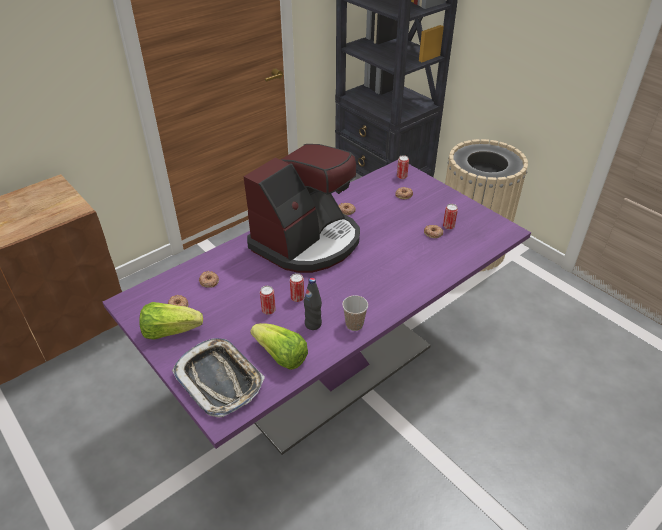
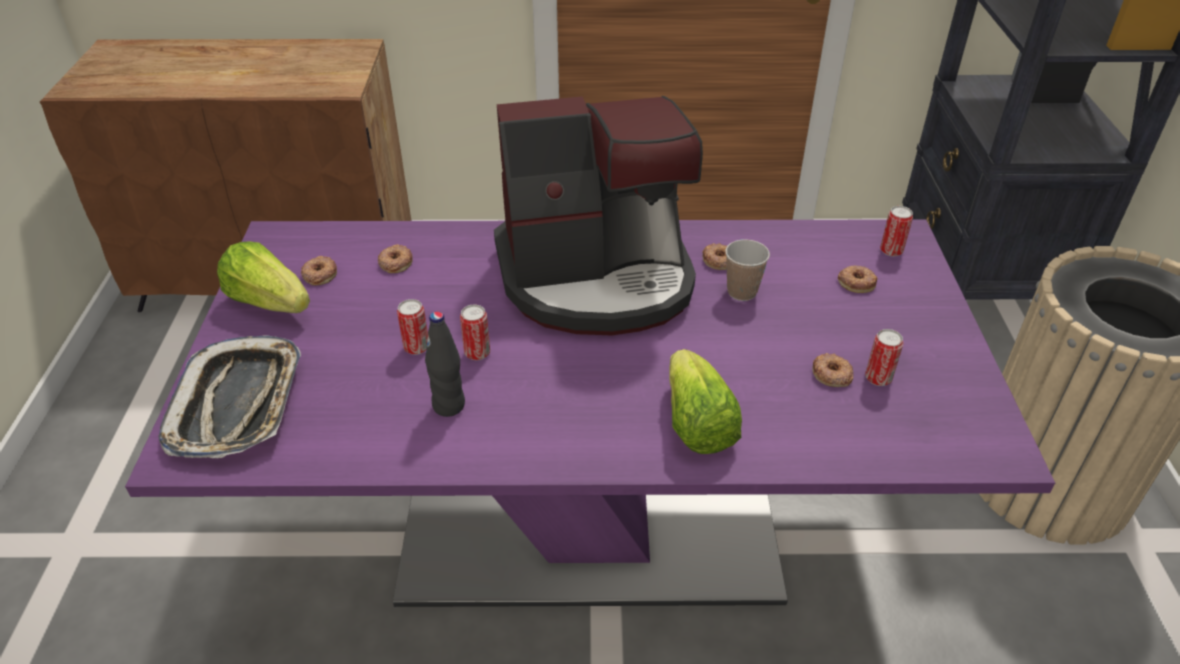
camera: 40 degrees right, 0 degrees up
(281, 356) = (348, 423): lettuce -> lettuce (696, 424)
(354, 325) = (506, 445): cup -> cup (742, 292)

